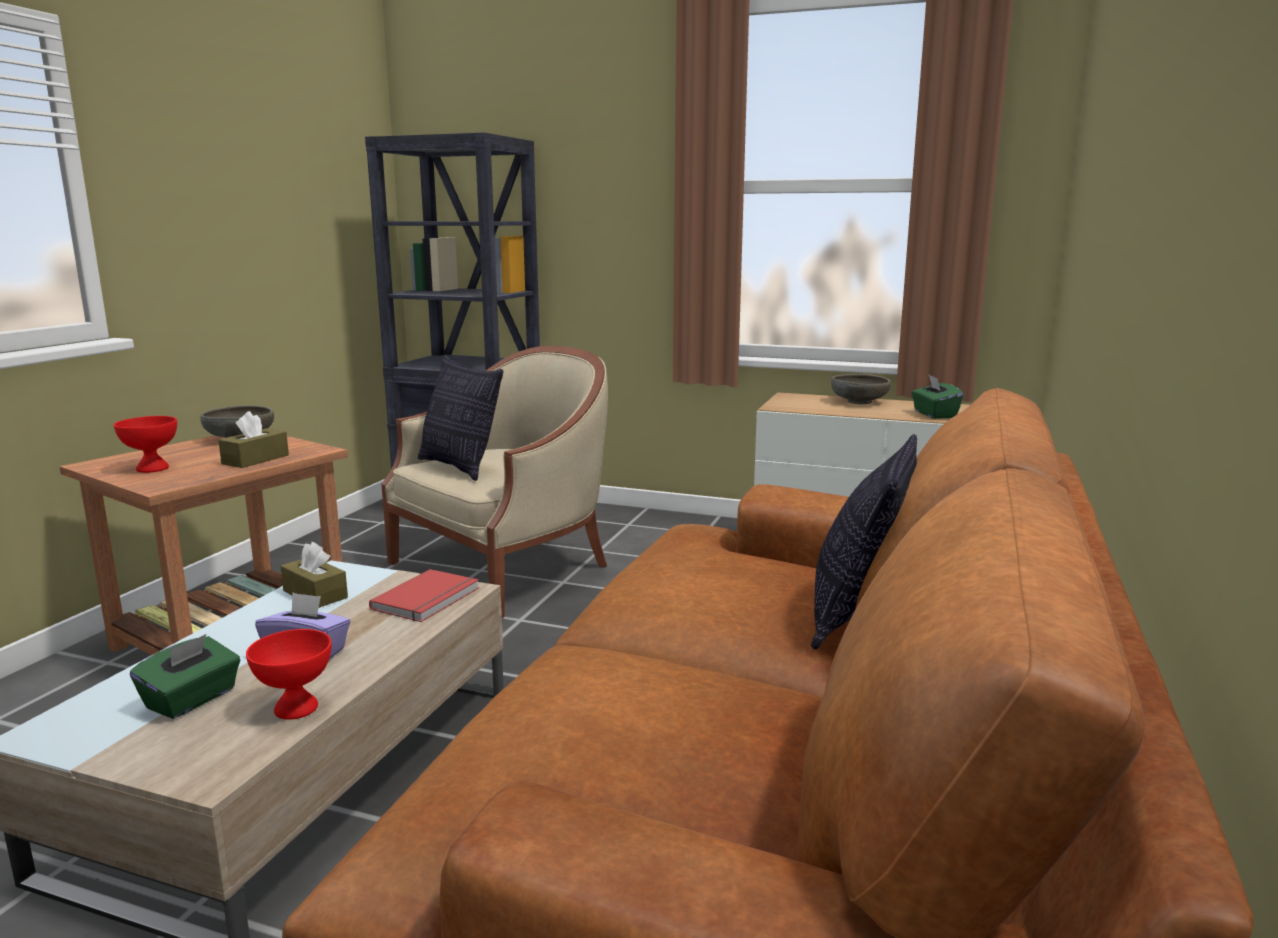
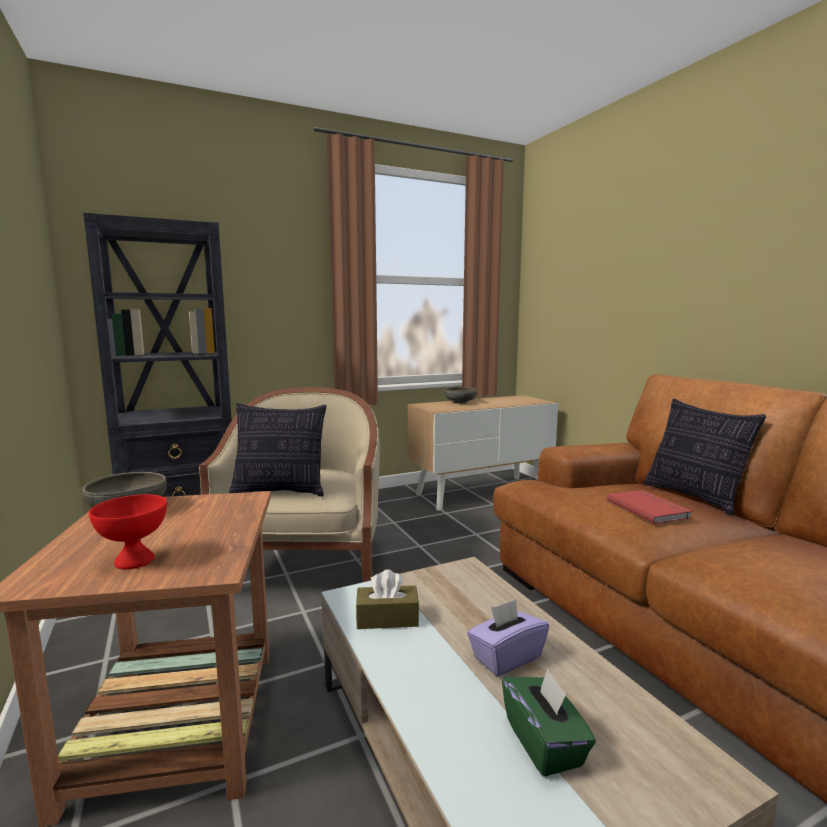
camera: 45 degrees left, 5 degrees down
(255, 459) = (219, 520): brown tissue box -> none
(297, 708) = (611, 693): red bowl -> none
(429, 599) = (465, 583): red book -> red book (649, 508)
(934, 414) = (508, 402): green tissue box -> none

